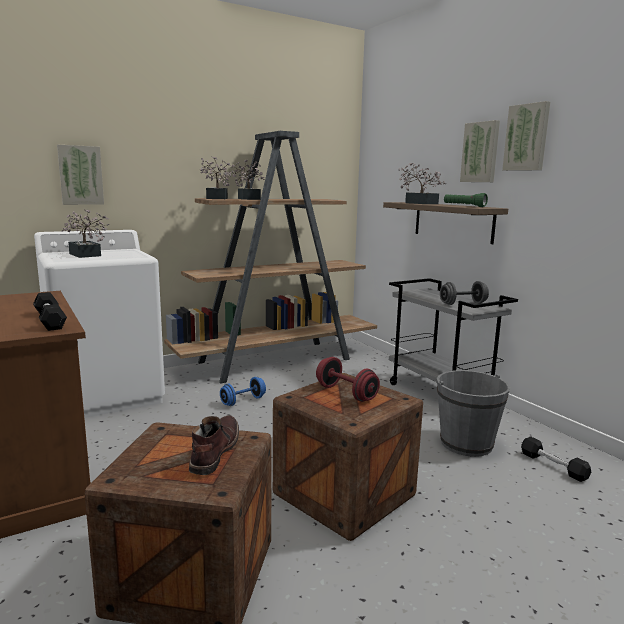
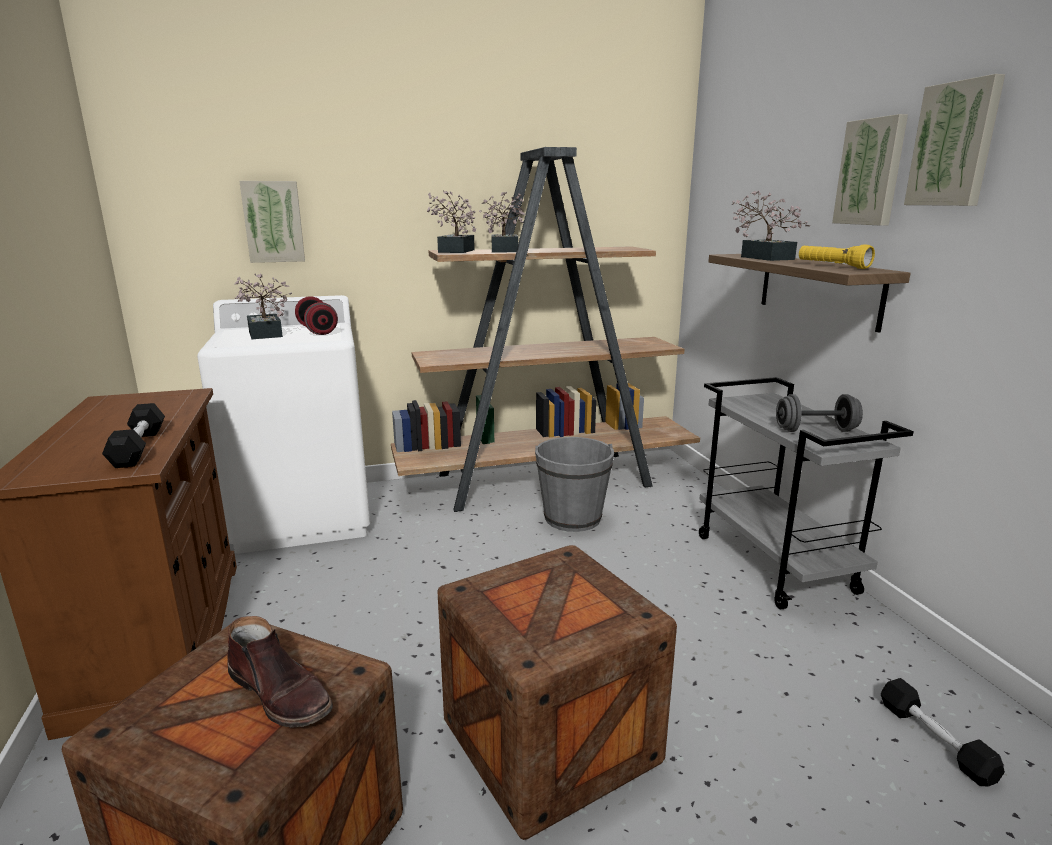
camera: 15 degrees right, 5 degrees up
(214, 451) = (282, 693): brown boot -> brown boot turned 105 degrees clockwise
(243, 401) = (472, 545): blue dumbbell -> none
(346, 393) = (553, 591): red dumbbell -> red dumbbell (317, 331)
(464, 206) = (832, 266): green flashlight -> yellow flashlight
(466, 444) = (787, 669): grey bucket -> grey bucket (572, 518)

